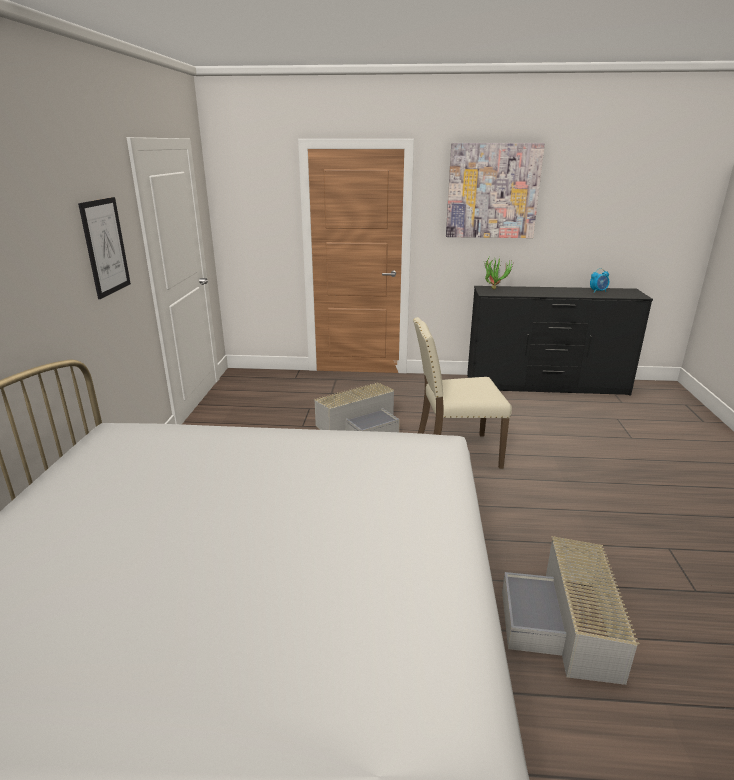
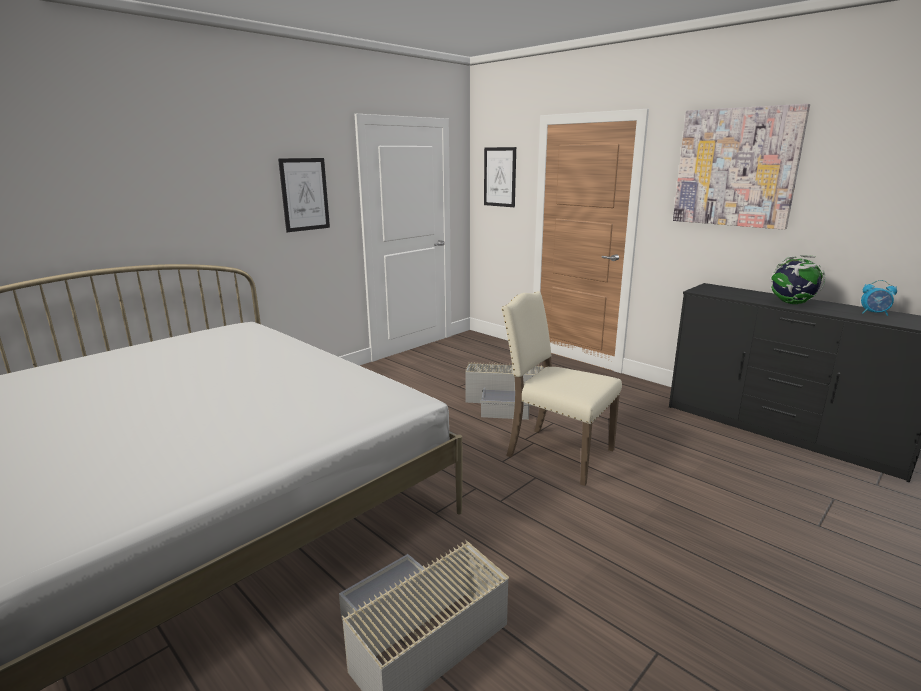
camera: 40 degrees right, 5 degrees down
(252, 202) = (499, 177): none -> picture
(494, 288) = (721, 288): potted plant -> none
(551, 292) = (791, 303): none -> globe

